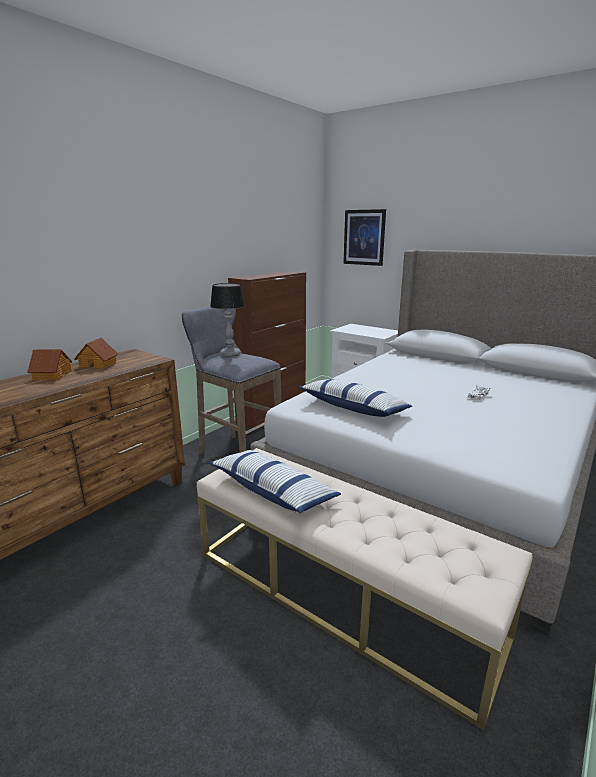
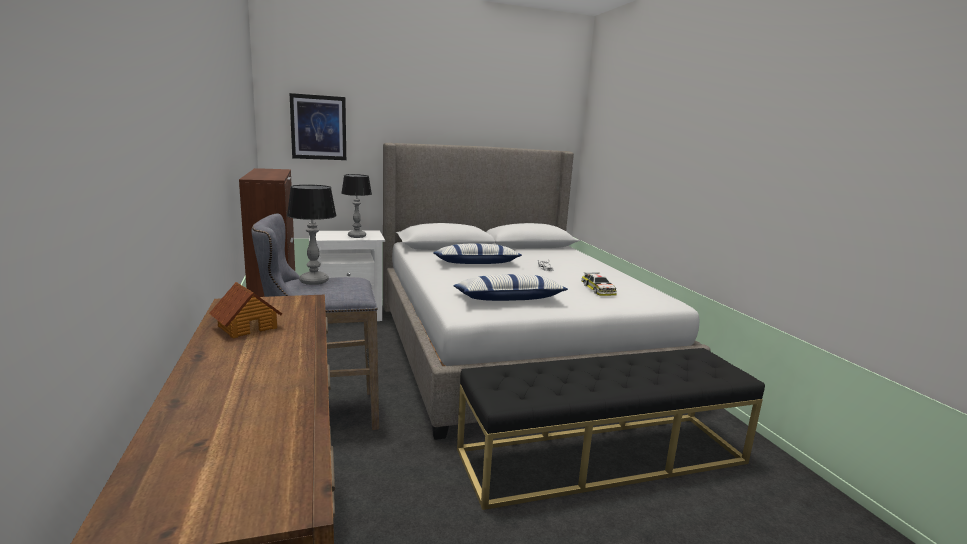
camera: 55 degrees left, 5 degrees down
(52, 375) = (229, 358): toy house -> none
(272, 491) = (556, 387): pillow -> pillow (476, 263)
(341, 592) = (603, 456): beige bench -> black bench
(371, 332) = (357, 236): none -> table lamp
(474, 431) = (598, 289): none -> toy car

